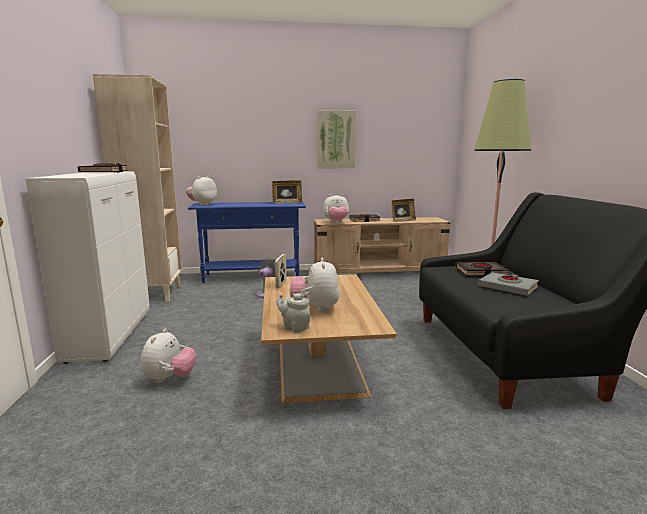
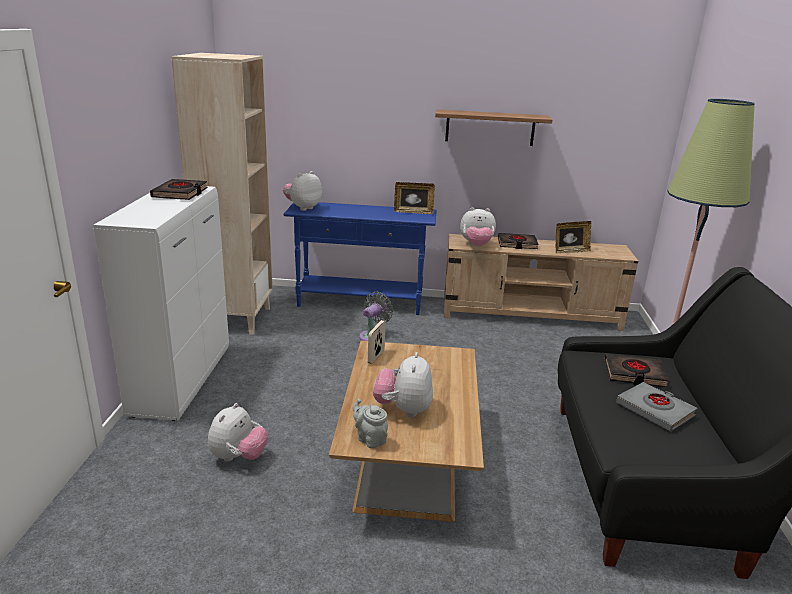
camera: 10 degrees right, 10 degrees up
(336, 139) = (490, 128): picture -> shelf

